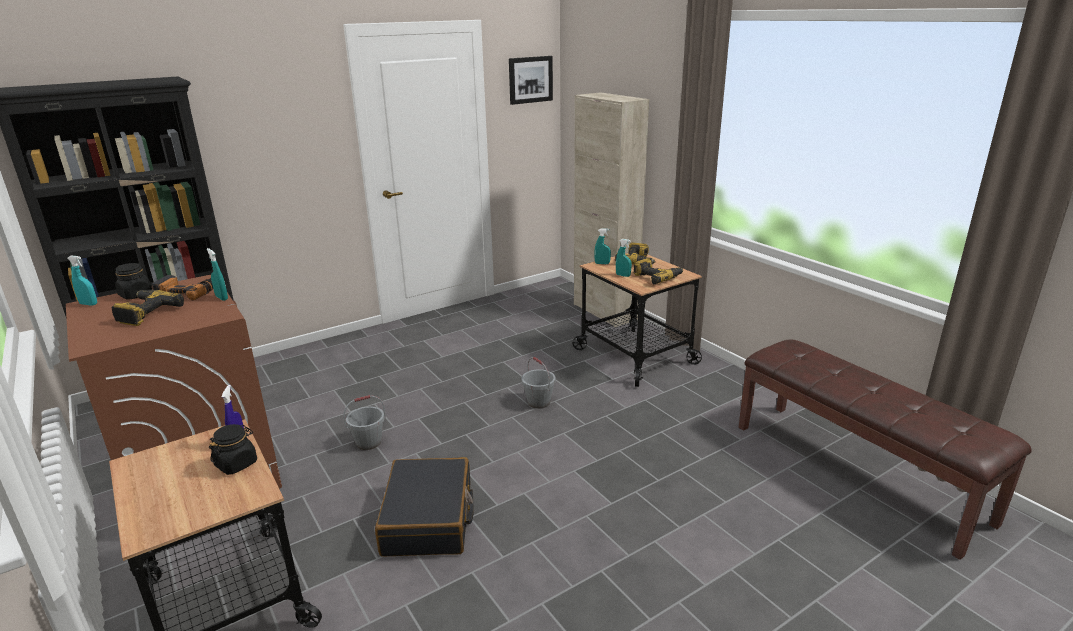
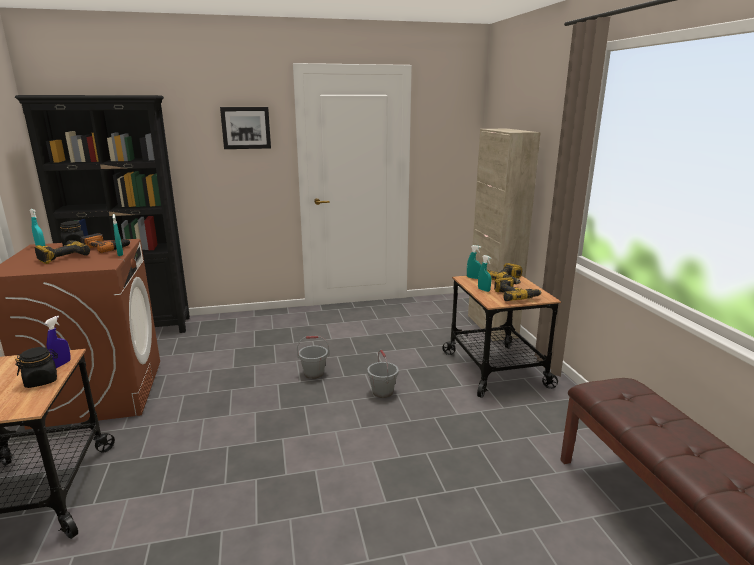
camera: 20 degrees right, 5 degrees down
(369, 442) = (227, 395): grey bucket -> grey bucket (314, 373)
(429, 519) = (223, 471): black suitcase -> none
(530, 79) = (454, 118): picture -> picture (246, 128)

